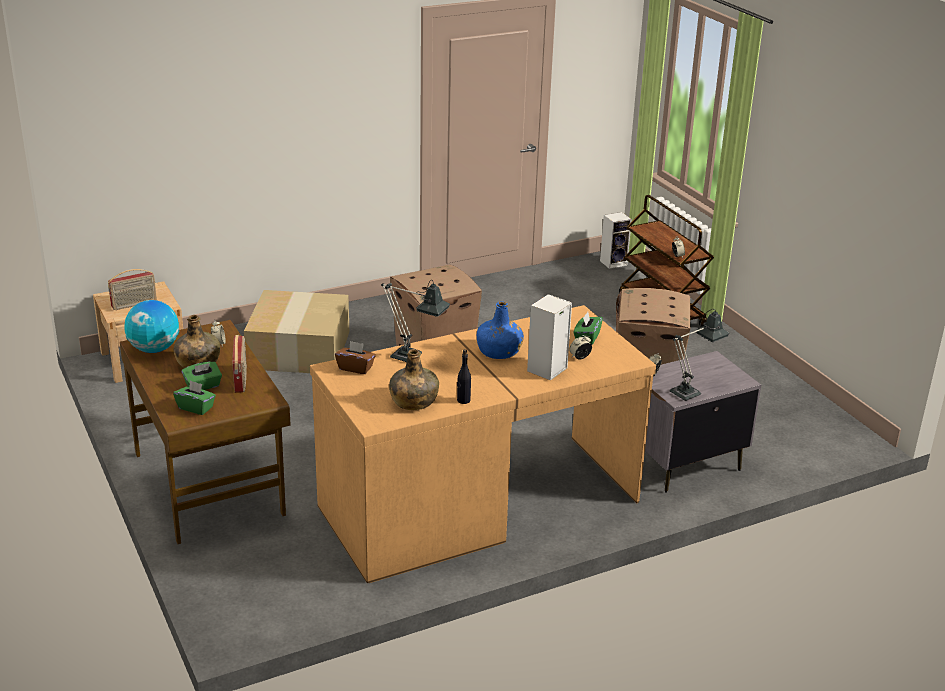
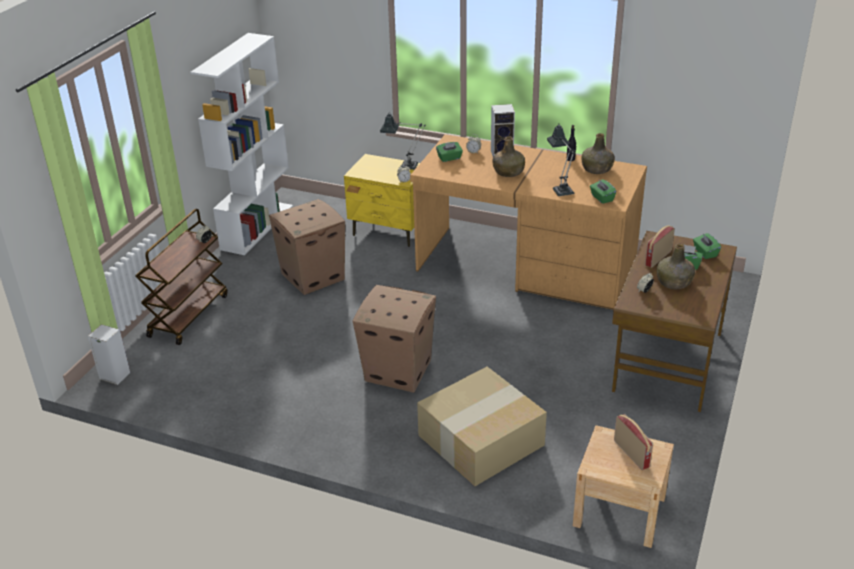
camera: 130 degrees left, 5 degrees up
(134, 304) = (632, 454): radio -> radio turned 45 degrees clockwise
(154, 349) = (695, 308): globe -> none
(355, 368) = (601, 198): brown tissue box -> green tissue box
(499, 351) = (508, 172): blue bottle -> green bottle
(684, 464) = (390, 230): grey nightstand -> yellow nightstand
(798, 395) = (257, 227): none -> white bookcase

